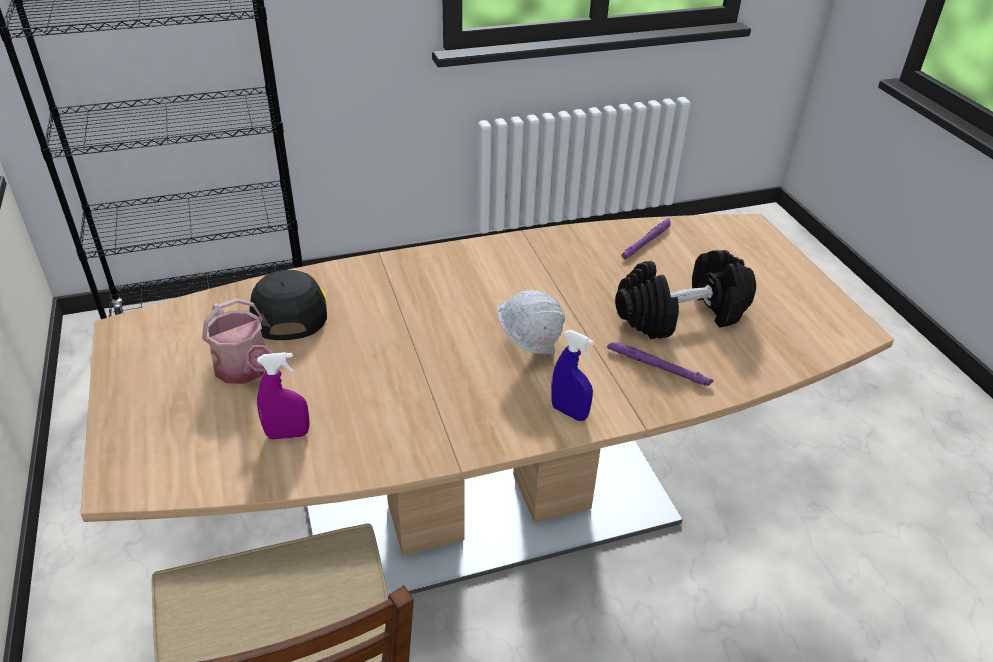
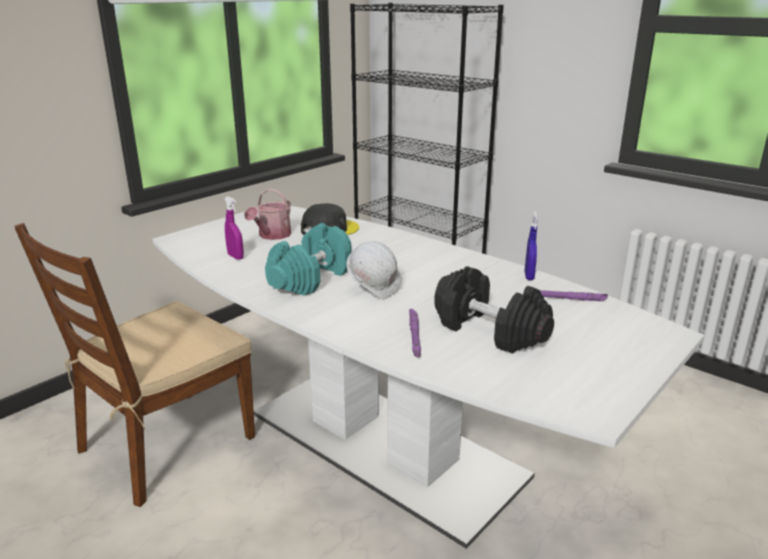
camera: 60 degrees right, 15 degrees down
(442, 388) = (311, 279): none -> turquoise dumbbell
(489, 509) = (383, 443): brown dining table -> white dining table
(569, 412) = (330, 317): blue spray bottle -> blue spray bottle (529, 276)

